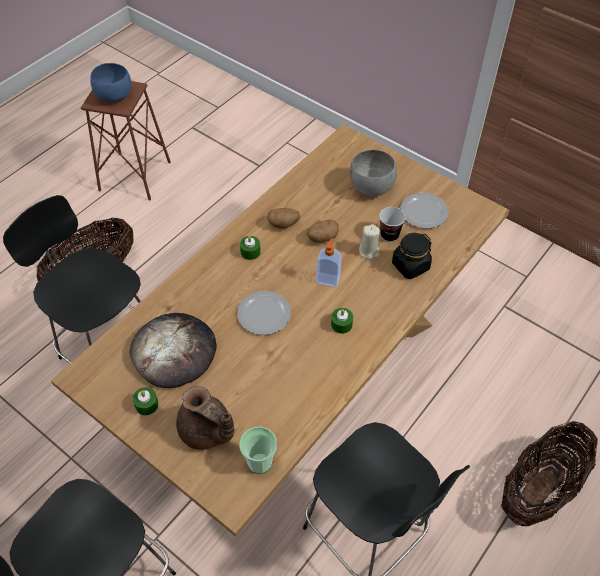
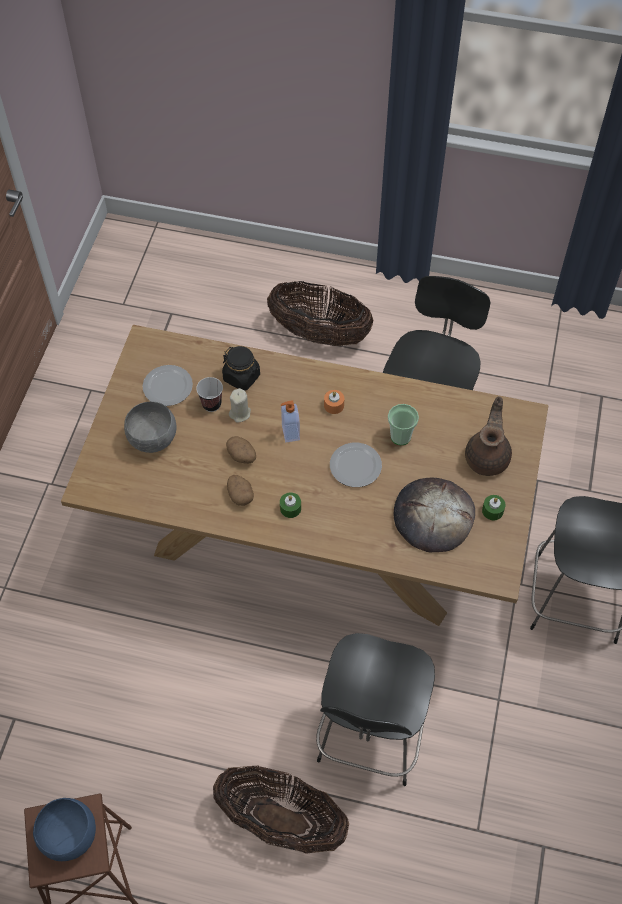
camera: 115 degrees left, 5 degrees up
(260, 462) = (489, 411): cup -> cup (400, 436)
(341, 324) = (334, 405): green candle -> orange candle

